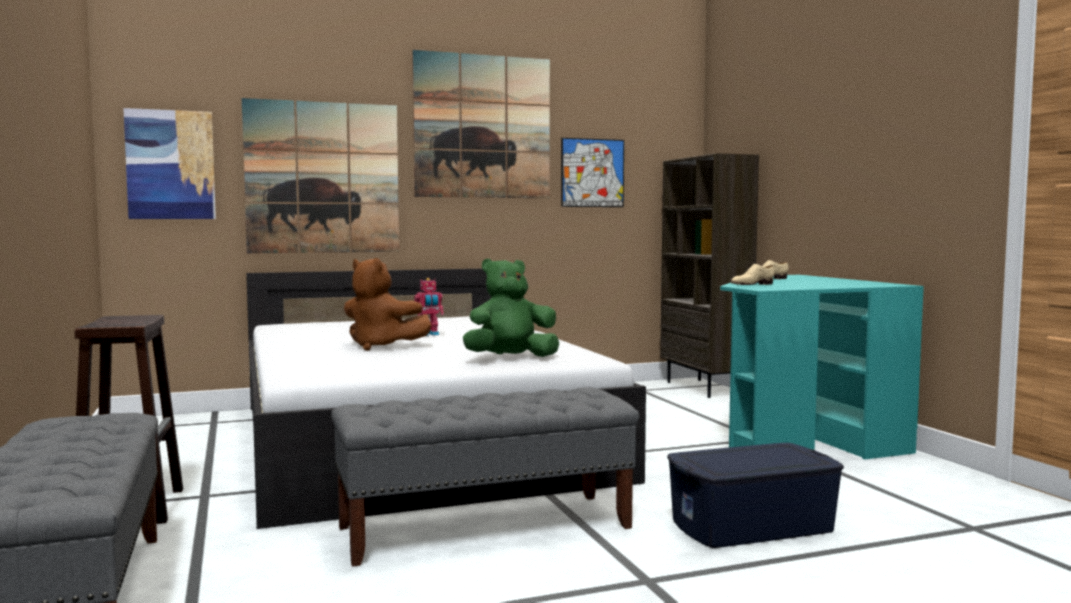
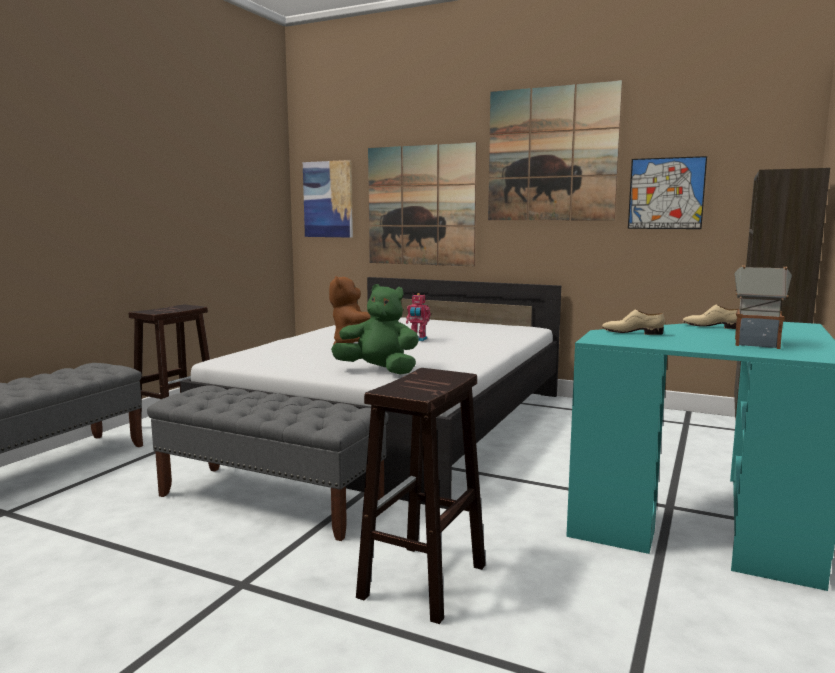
camera: 45 degrees right, 5 degrees up
(752, 526) = (423, 582): blue storage box -> brown stool
(836, 283) = (754, 343): none -> toy house

